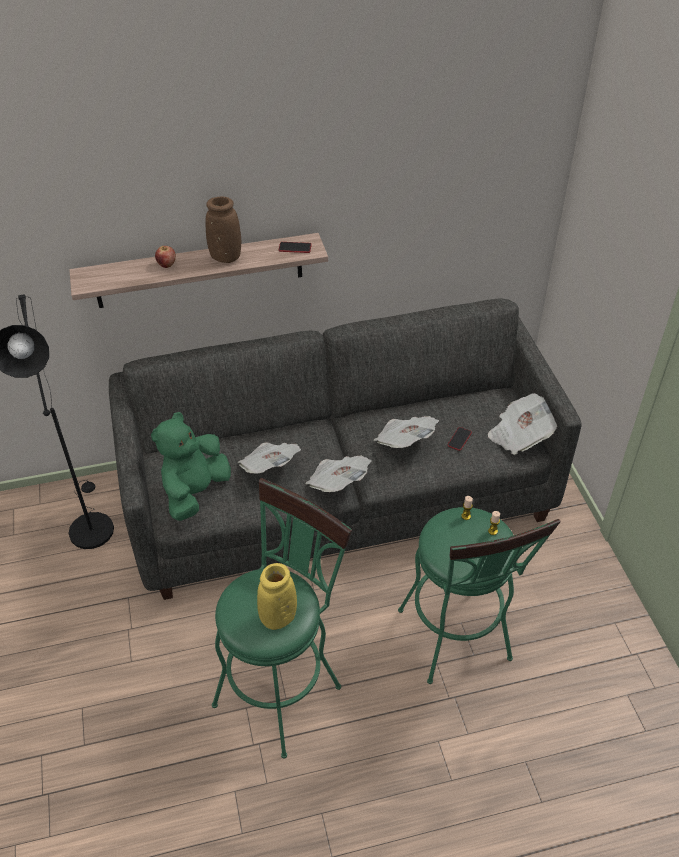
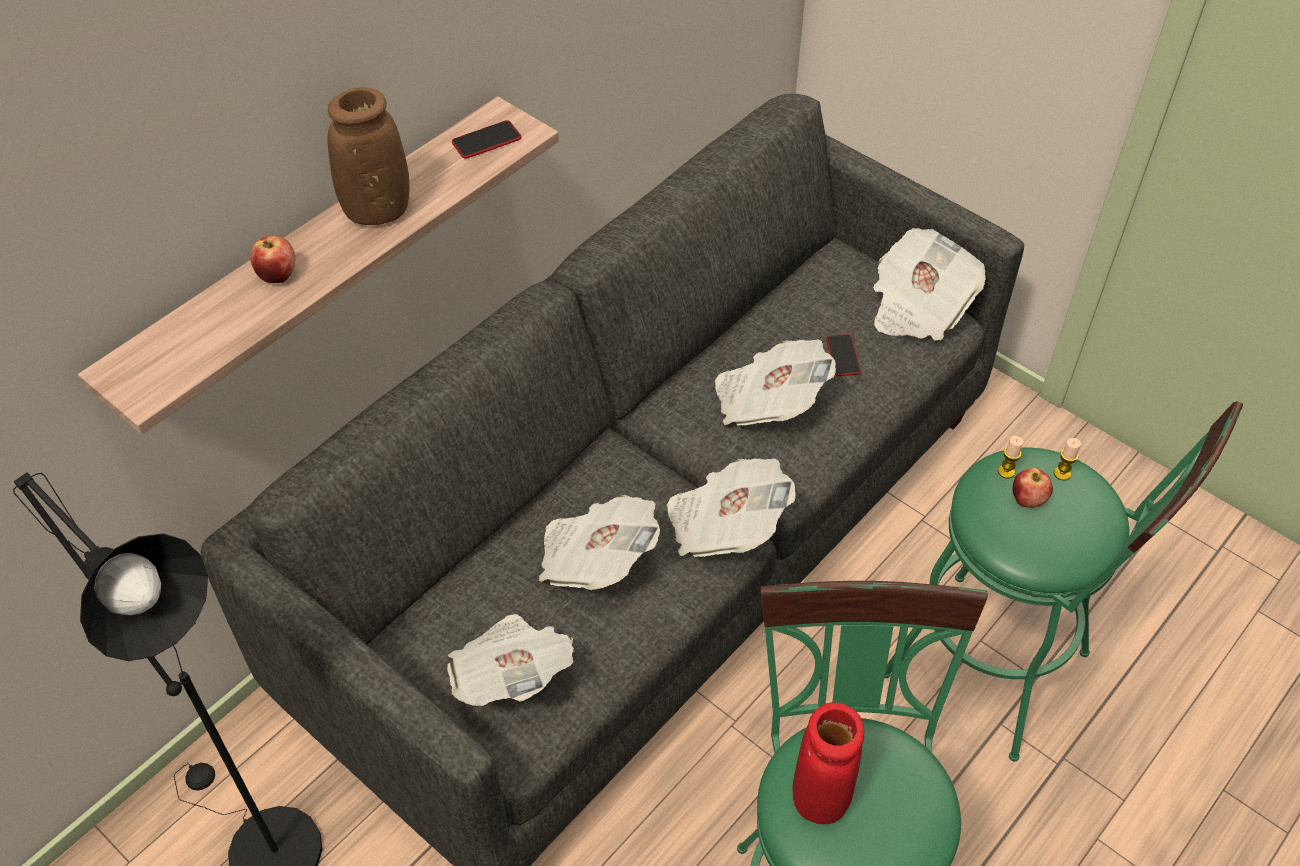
camera: 35 degrees left, 5 degrees up
(195, 492) = (512, 675): green plush toy -> newspaper
(252, 593) = (821, 795): none -> red vase
(278, 617) = (897, 809): yellow vase -> none
(463, 533) = (1027, 500): none -> apple

